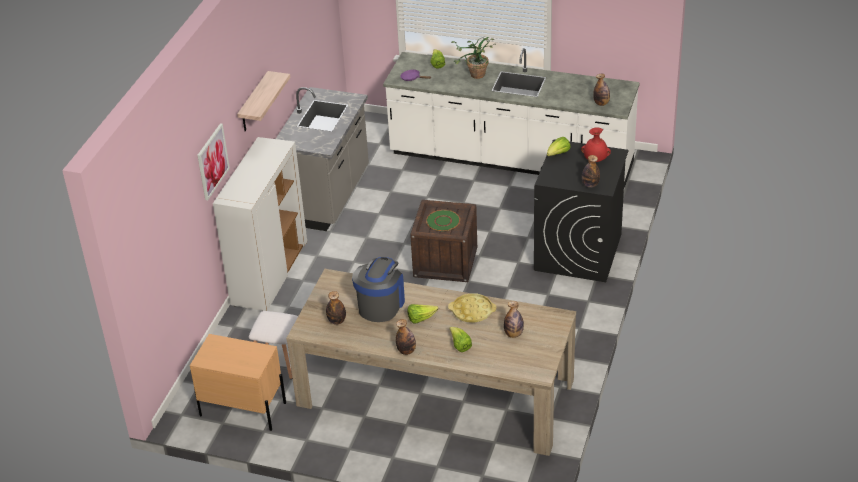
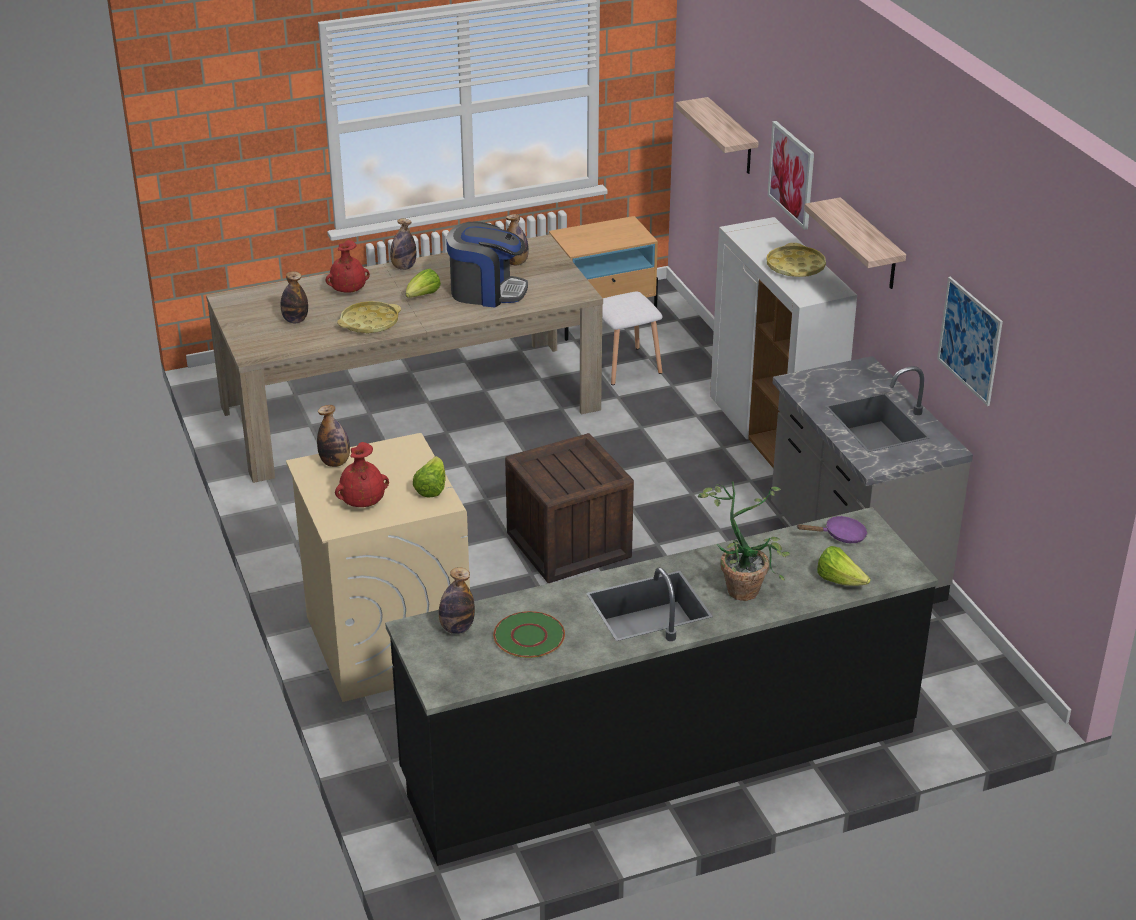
camera: 140 degrees right, 5 degrees down
(175, 227) = (731, 137): none -> shelf
(258, 164) = (795, 267): none -> yellow tray
(295, 48) = (969, 340): none -> picture
(381, 304) = (486, 291): coffee machine -> coffee machine turned 60 degrees counterclockwise
(443, 221) = (567, 469): green plate -> green plate (528, 636)
(460, 345) = (348, 291): lettuce -> red vase
(511, 160) = (660, 754): white counter -> black counter
(578, 252) = (387, 641): black washing machine -> beige washing machine

